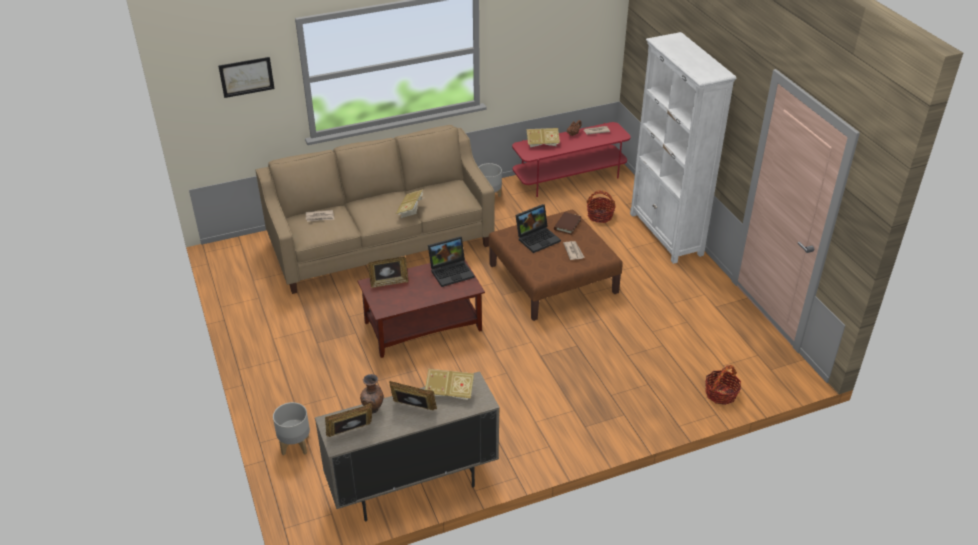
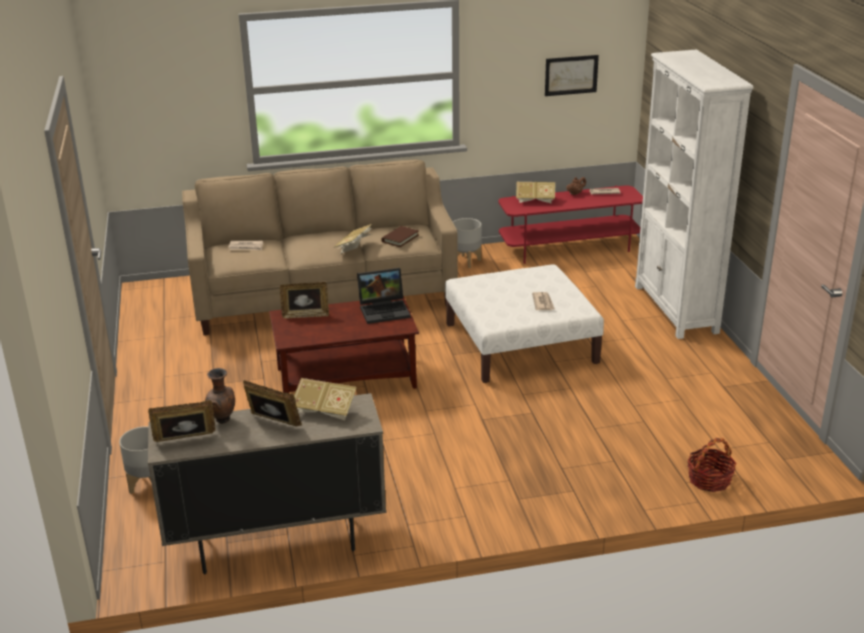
camera: 10 degrees right, 10 degrees down
(246, 77) = (179, 79): picture -> picture (571, 75)
(538, 238) = (502, 287): laptop -> none
(553, 278) = (521, 343): brown ottoman -> white ottoman
(567, 224) = (543, 277): brown book -> brown book (400, 238)
(600, 216) = (596, 286): basket -> none

